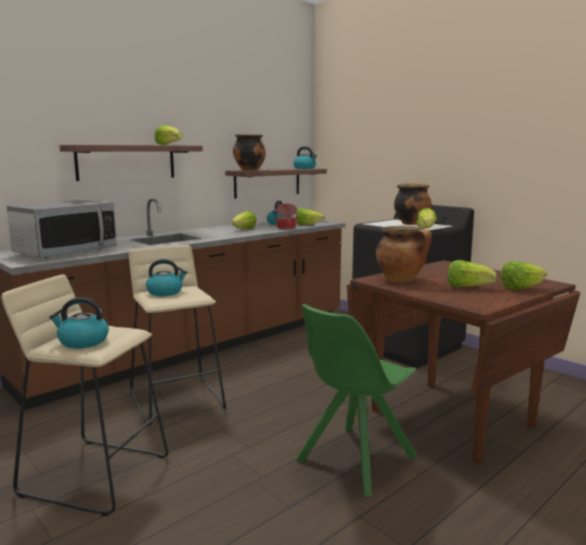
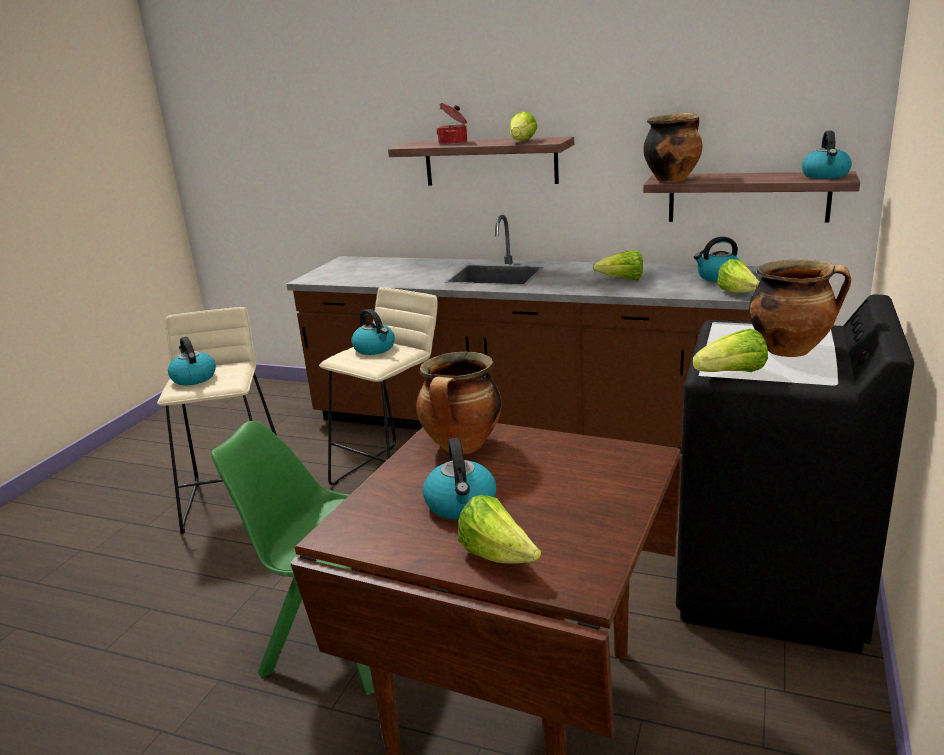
camera: 65 degrees right, 10 degrees up
(66, 251) = (373, 271): microwave -> none
(286, 228) = (683, 292): cooking pot -> cooking pot (454, 143)
(467, 287) = (461, 505): lettuce -> kettle

